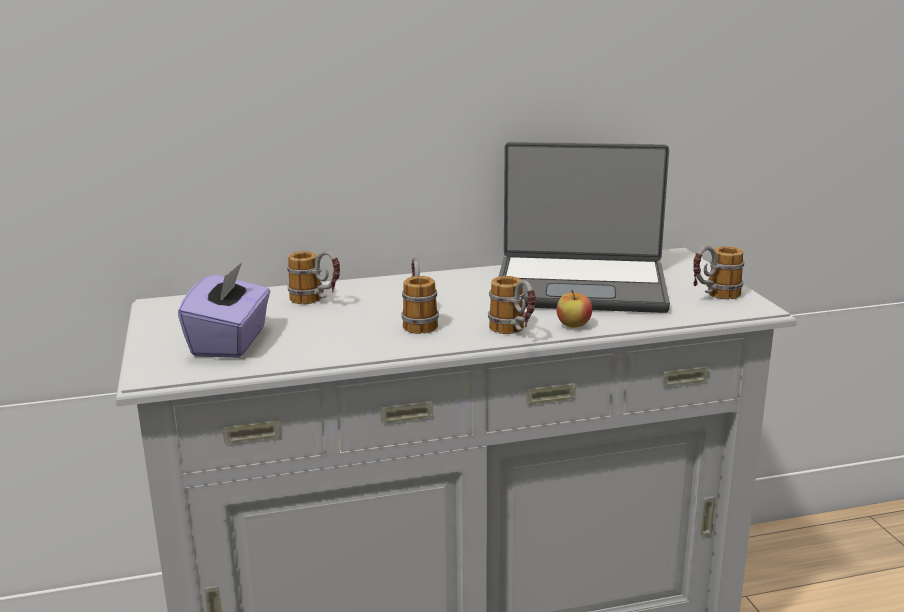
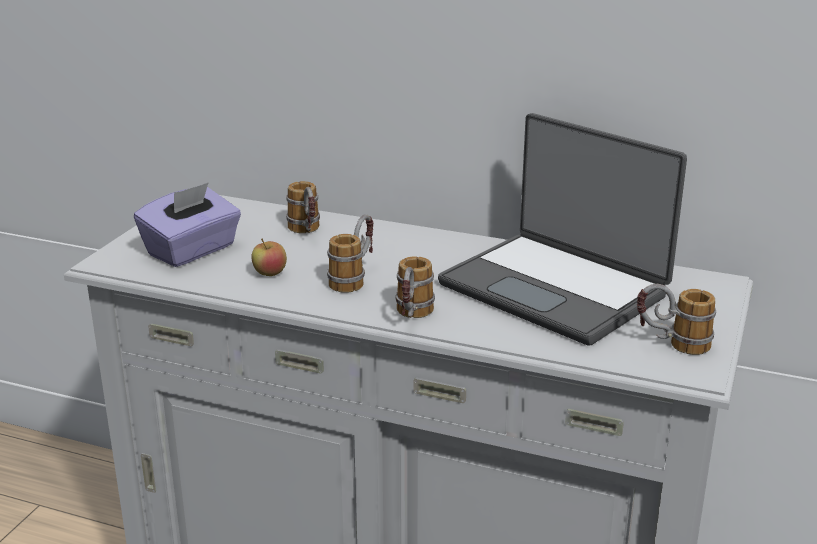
camera: 35 degrees right, 5 degrees up
(573, 325) = (476, 328): apple -> apple (270, 273)

